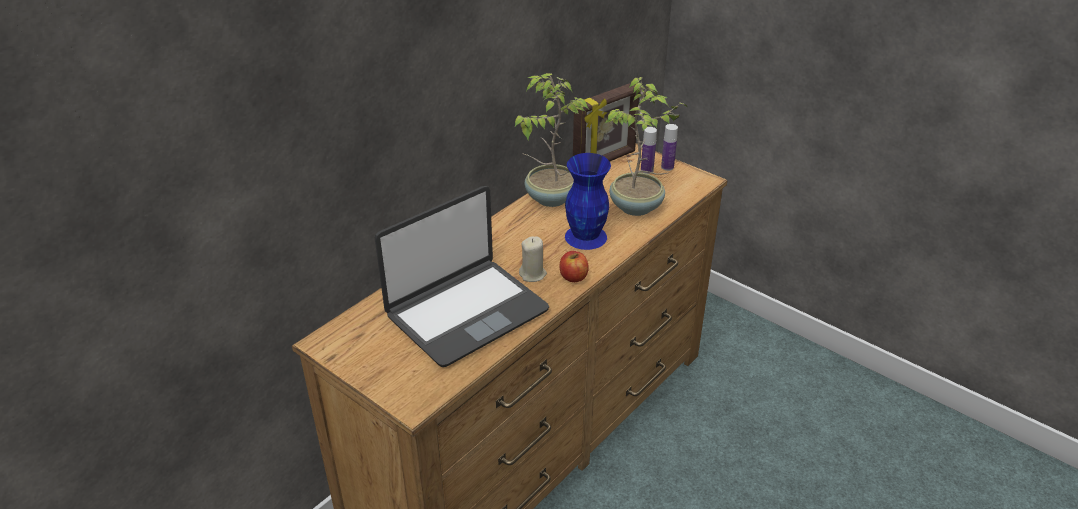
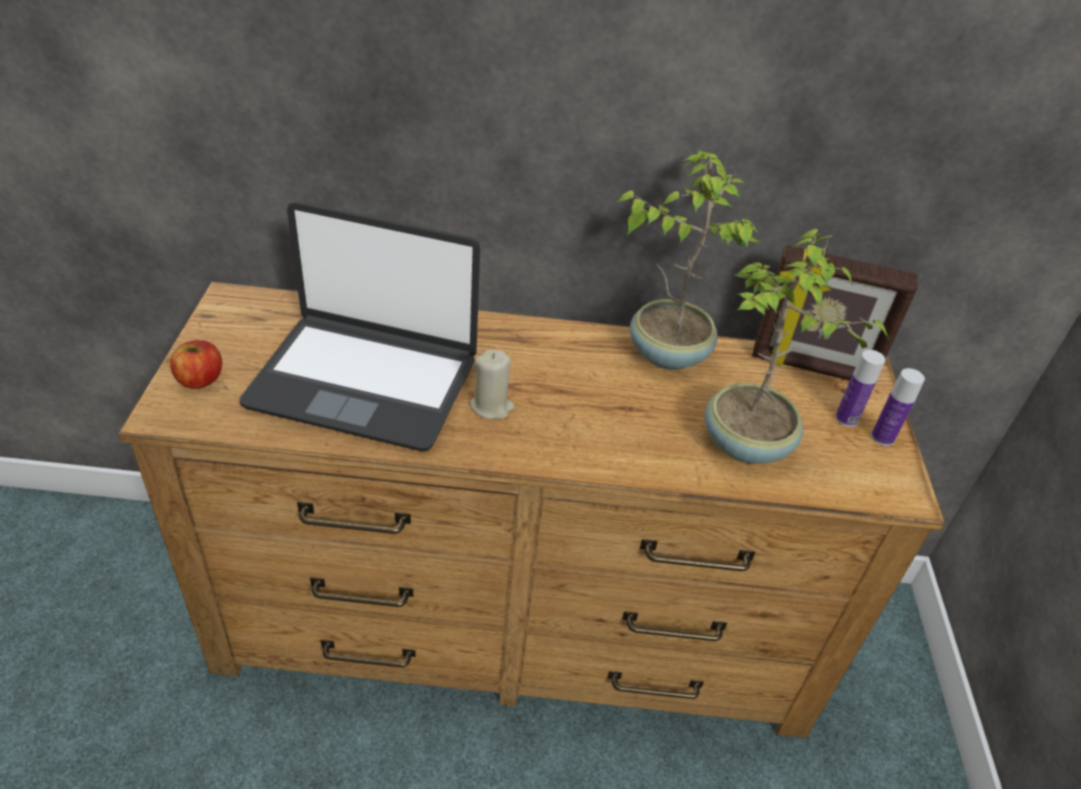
camera: 50 degrees right, 5 degrees up
(573, 277) = (522, 447): apple -> apple (200, 380)
(586, 237) = (622, 423): blue vase -> none

